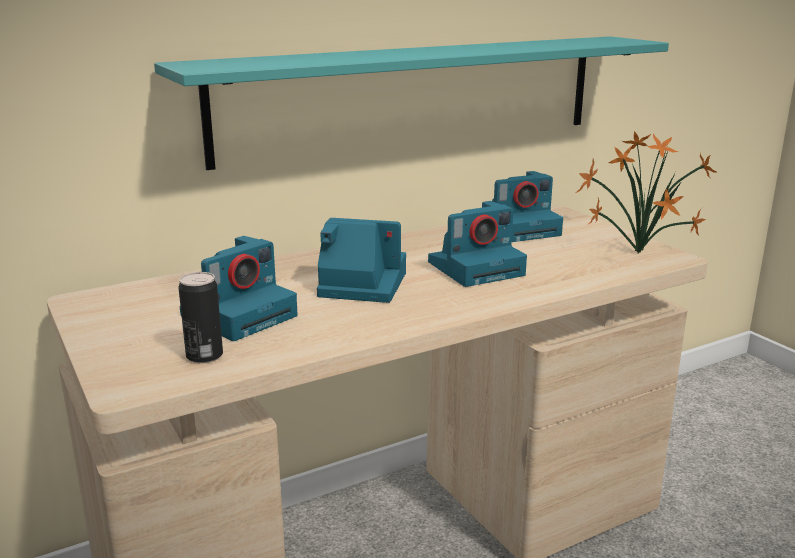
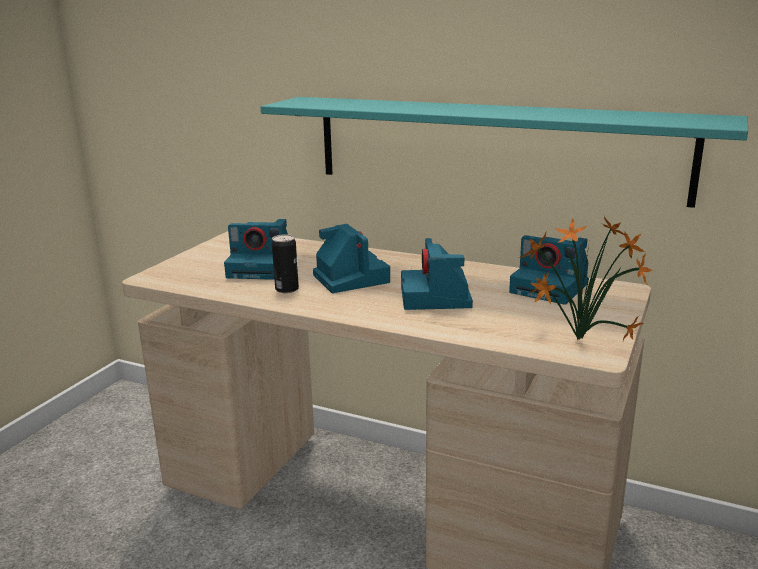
camera: 55 degrees right, 0 degrees up
(204, 356) = (201, 278): can -> can (287, 289)
(477, 268) = (436, 298): camera -> camera turned 60 degrees clockwise

